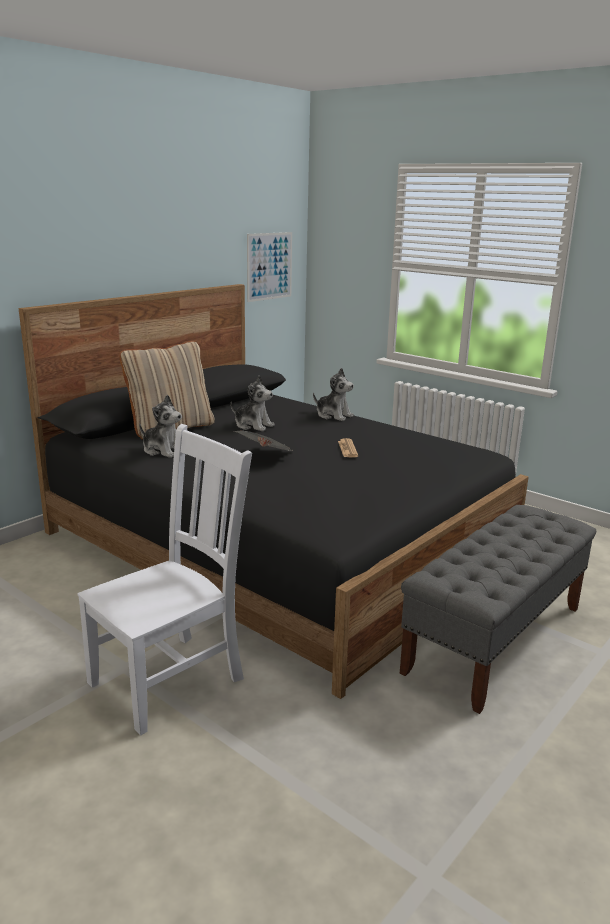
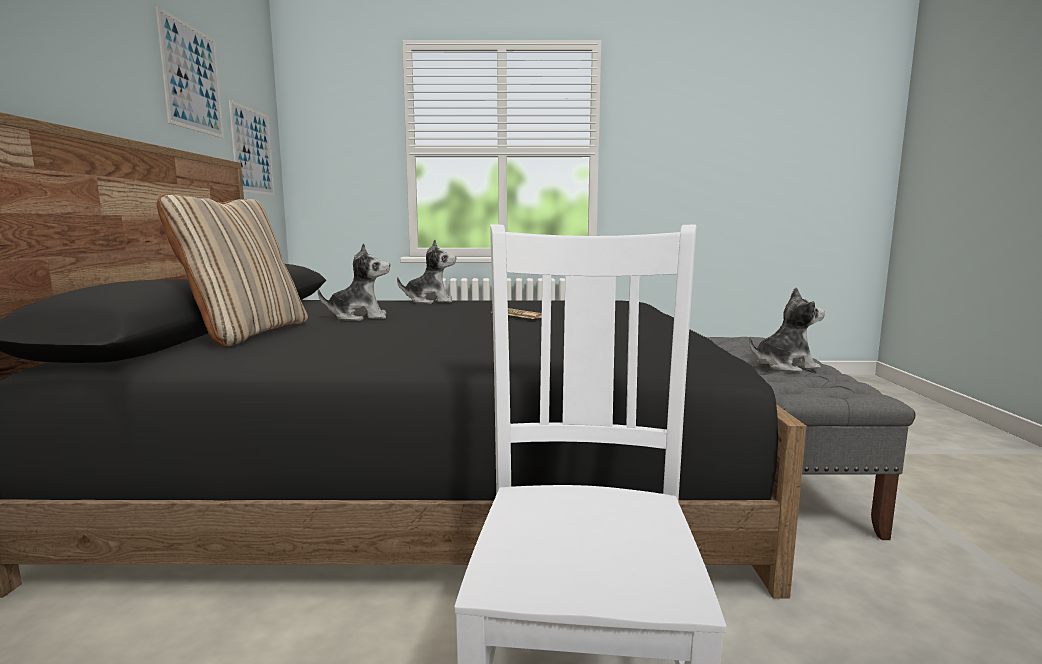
camera: 40 degrees left, 10 degrees down
(163, 450) = (292, 349): plush toy -> plush toy (784, 366)
(210, 231) = (192, 78): none -> picture
(266, 457) = (458, 329): newspaper -> none

